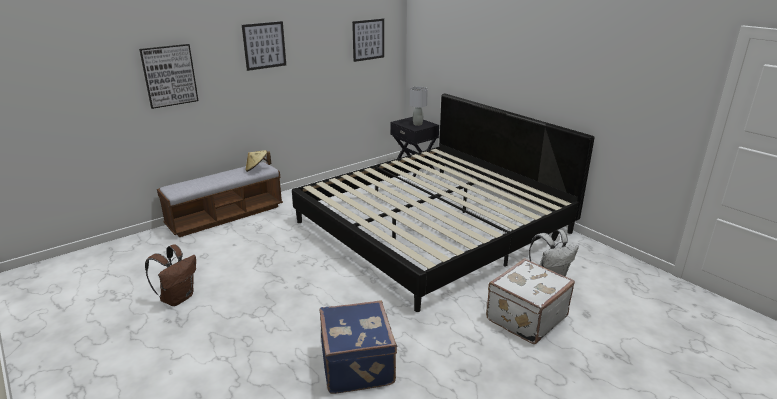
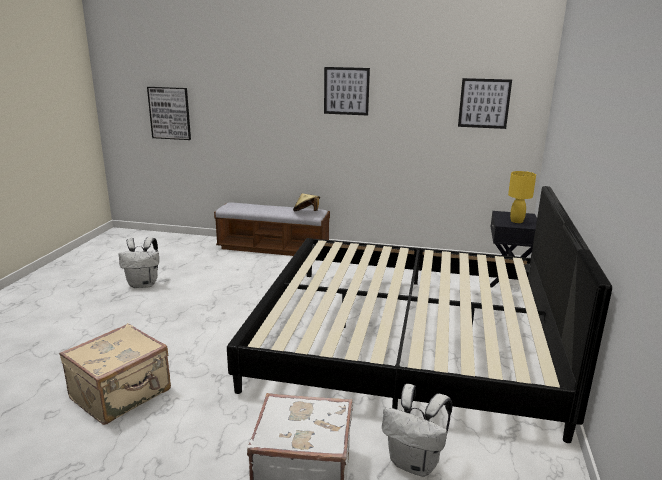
camera: 50 degrees right, 5 degrees down
(169, 75) = (251, 105): picture -> picture (170, 113)
(178, 298) = (144, 284): brown backpack -> white backpack
(358, 364) = (122, 395): blue suitcase -> beige suitcase
(417, 124) = (516, 221): grey table lamp -> yellow table lamp

